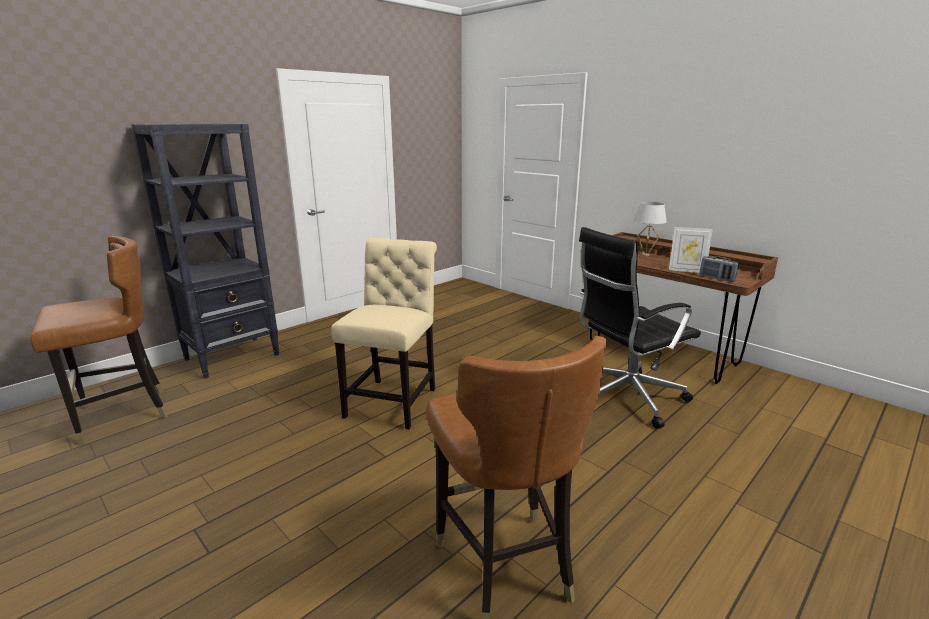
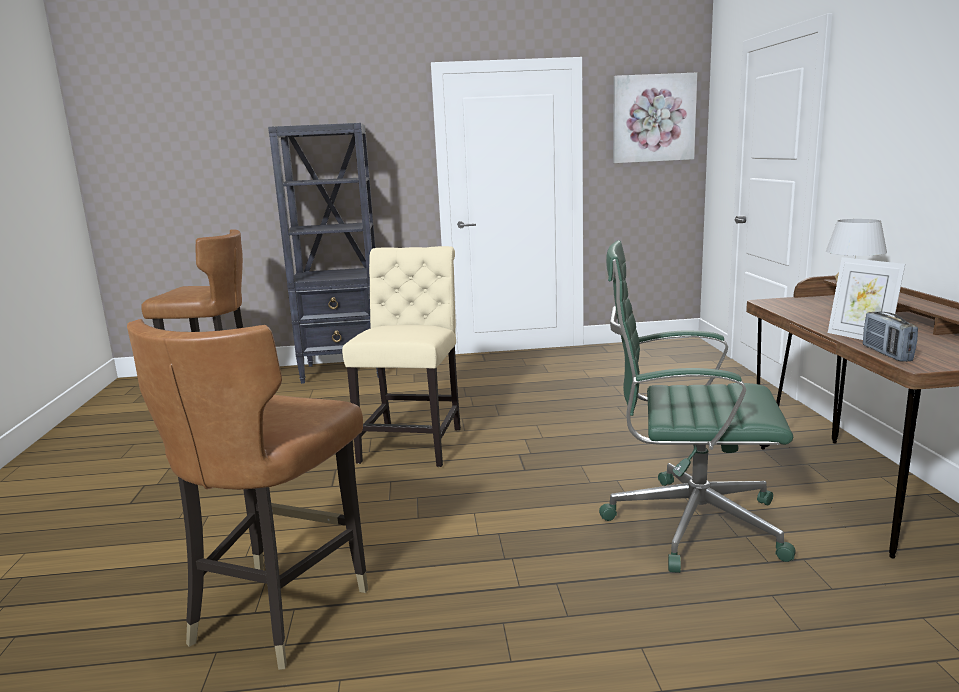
camera: 40 degrees right, 5 degrees down
(394, 400) = (413, 443): beige chair -> beige chair turned 45 degrees counterclockwise
(433, 126) = (653, 118): none -> picture
(625, 397) = (689, 523): black office chair -> green office chair

